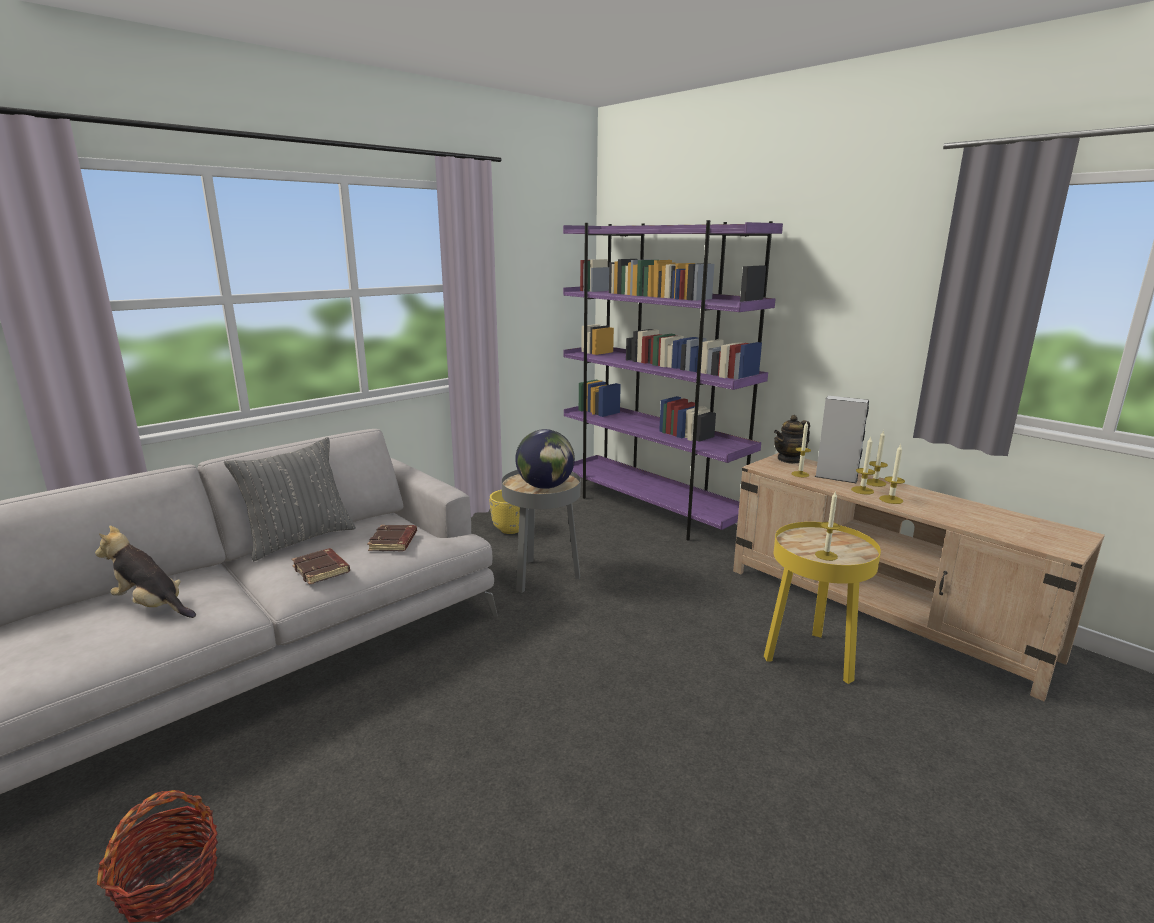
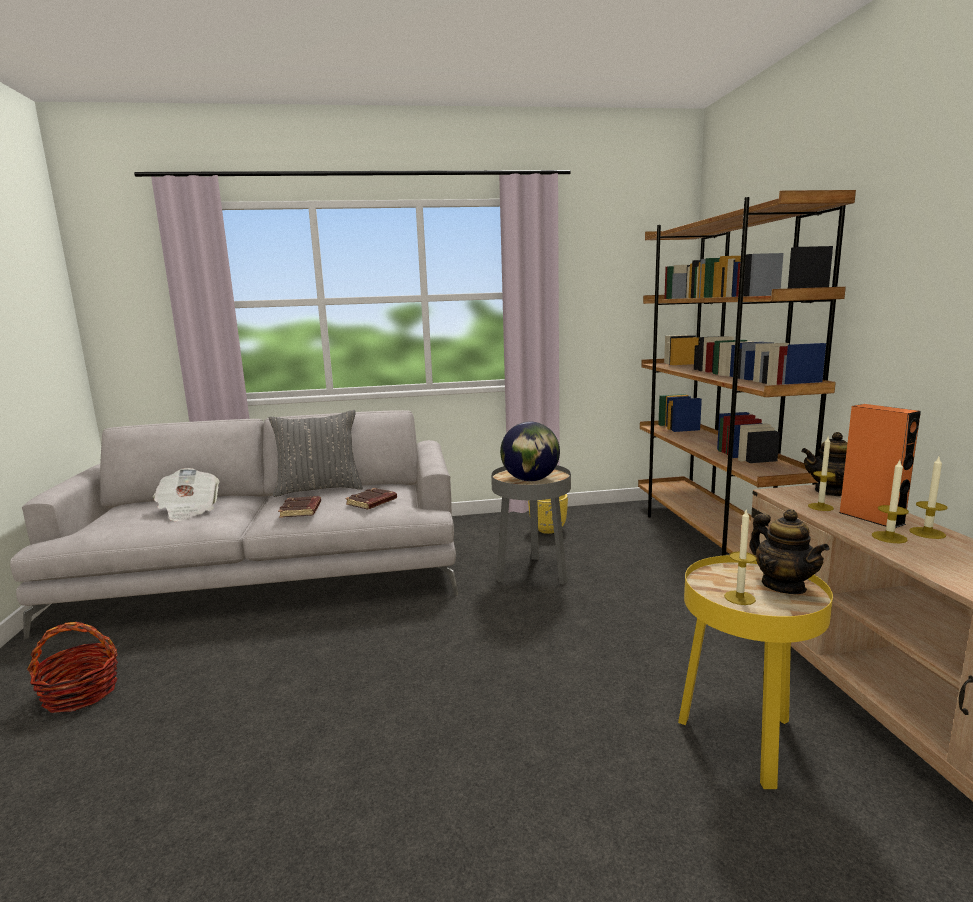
camera: 35 degrees right, 5 degrees down
(152, 606) = (189, 510): plush toy -> newspaper
(651, 510) = (710, 540): purple bookcase -> brown bookcase
(836, 477) = (871, 518): grey speaker -> orange speaker
(836, 539) = (783, 586): none -> teapot
(891, 499) = (920, 555): candle -> none

